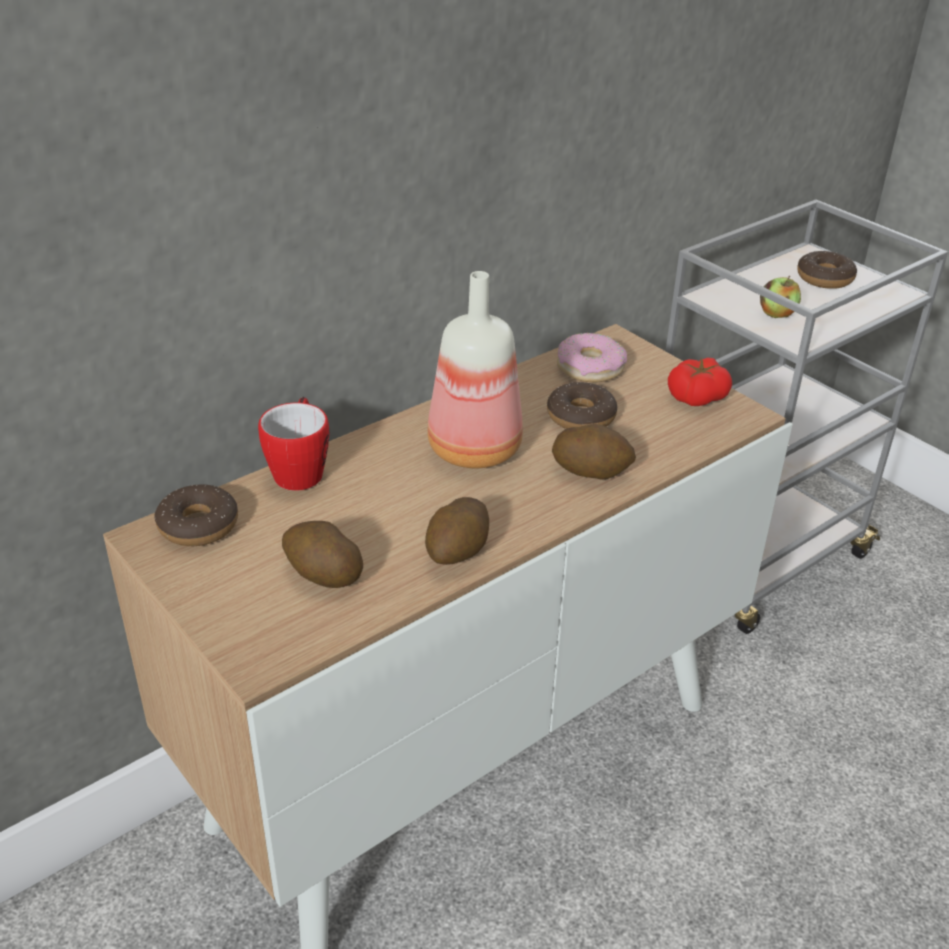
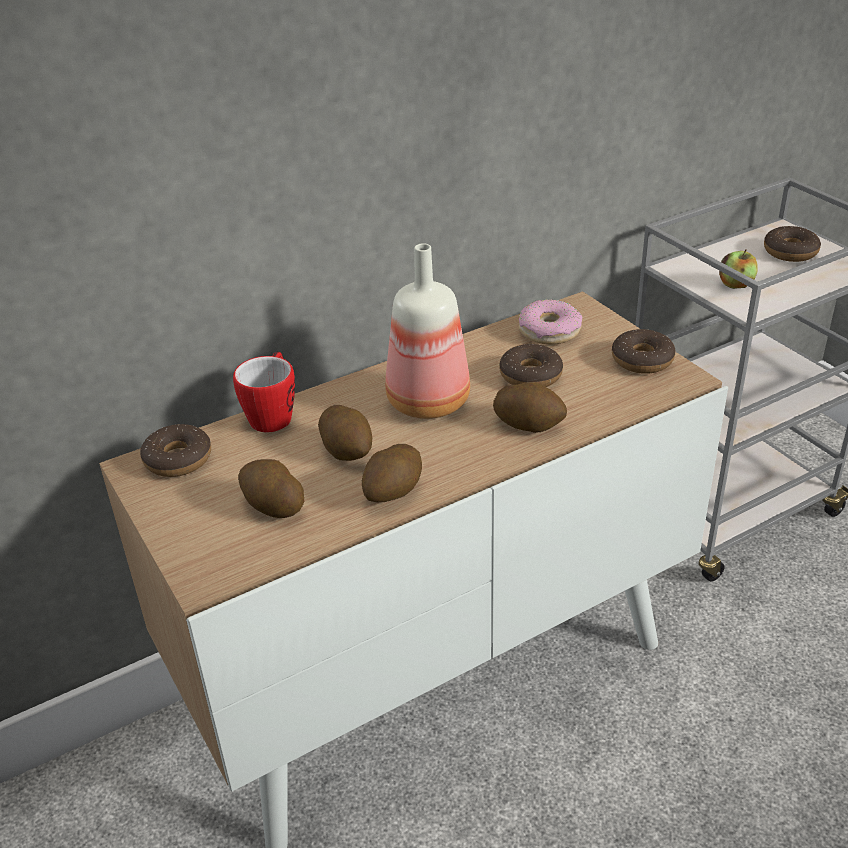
camera: 10 degrees right, 0 degrees up
(395, 507) = (348, 450): none -> potato
(697, 397) = (642, 360): tomato -> donut

